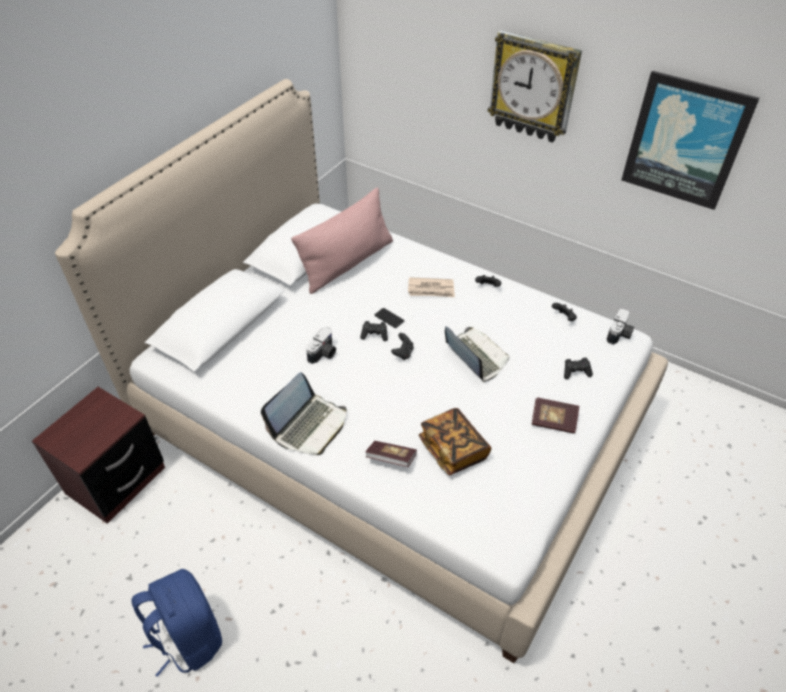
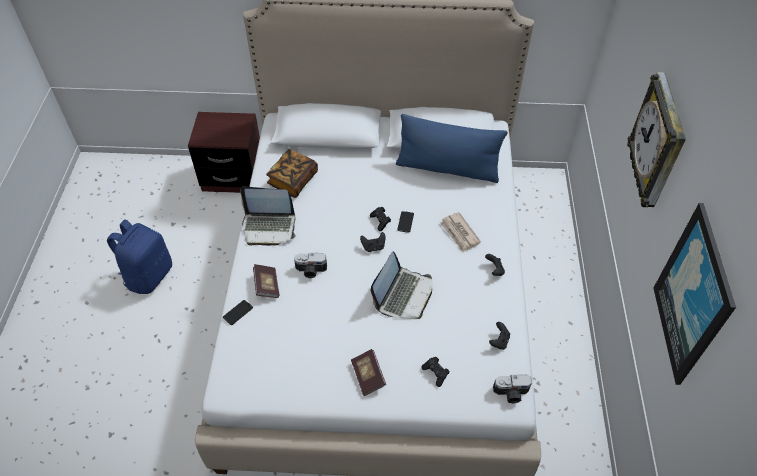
camera: 60 degrees right, 5 degrees up
(324, 354) = (340, 202): camera -> camera (311, 271)
(347, 263) = (447, 168): pink pillow -> blue pillow
(410, 500) = (238, 312): none -> phone
(453, 449) = (295, 318): book -> book (293, 181)

